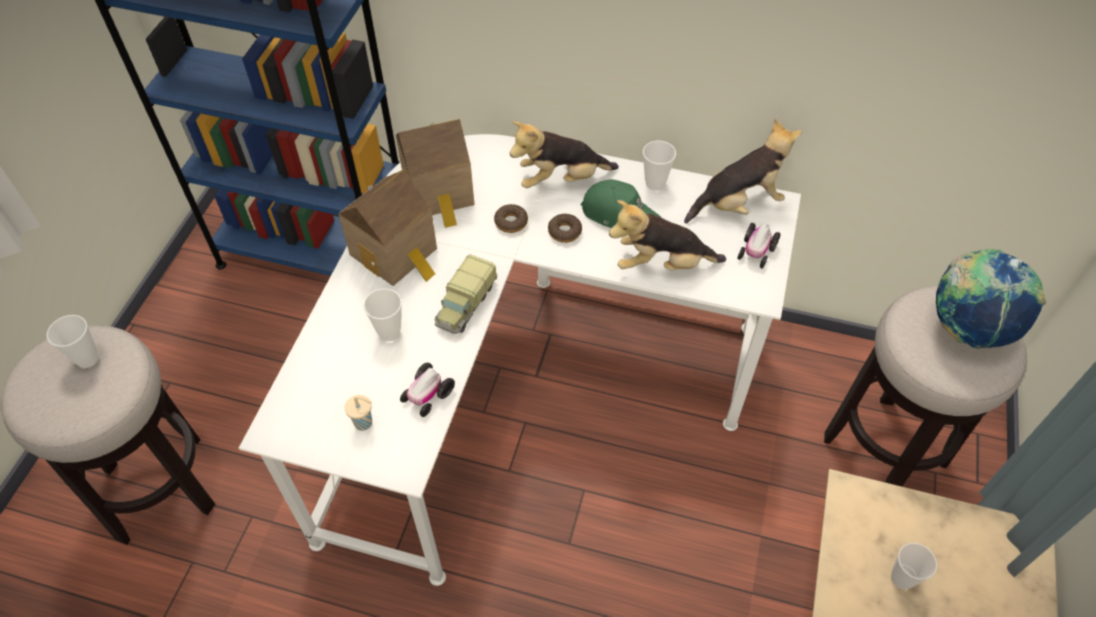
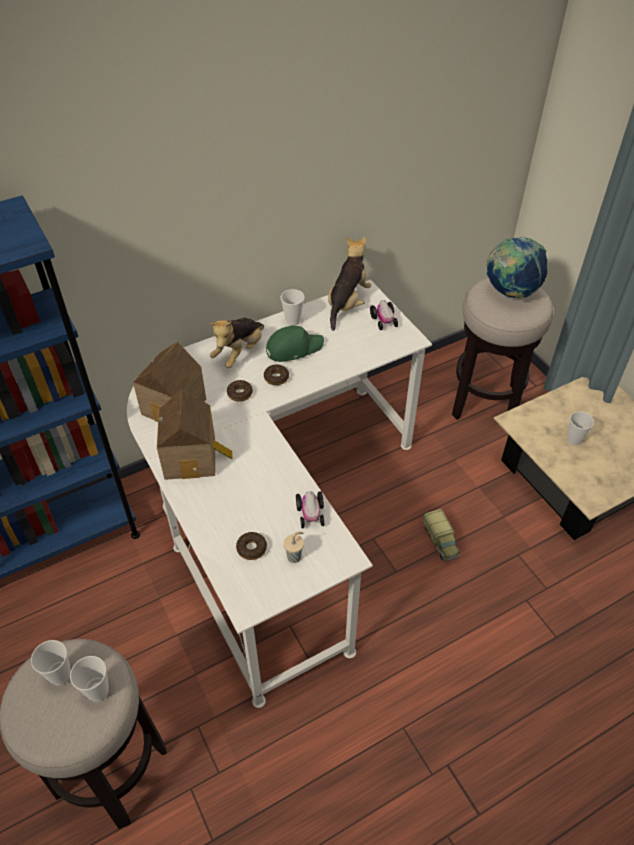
camera: 45 degrees left, 5 degrees down
(339, 382) = (251, 548): none -> donut
(389, 332) = (246, 501): cup -> cup (98, 691)
(465, 304) = (270, 453): toy truck -> toy truck (440, 541)
(661, 264) = (347, 358): plush toy -> none

